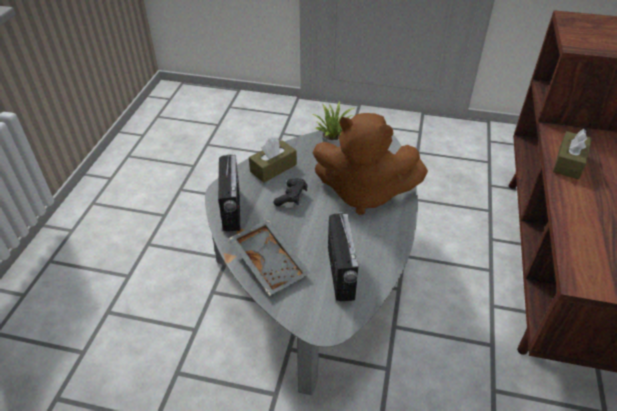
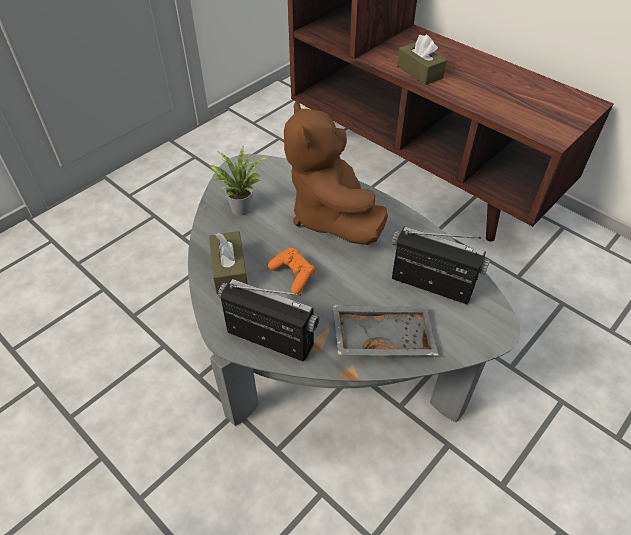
camera: 60 degrees left, 5 degrees up
(291, 197) = (293, 275): black game controller -> orange game controller
(363, 193) = (331, 216): brown plush toy -> brown plush toy turned 120 degrees clockwise

